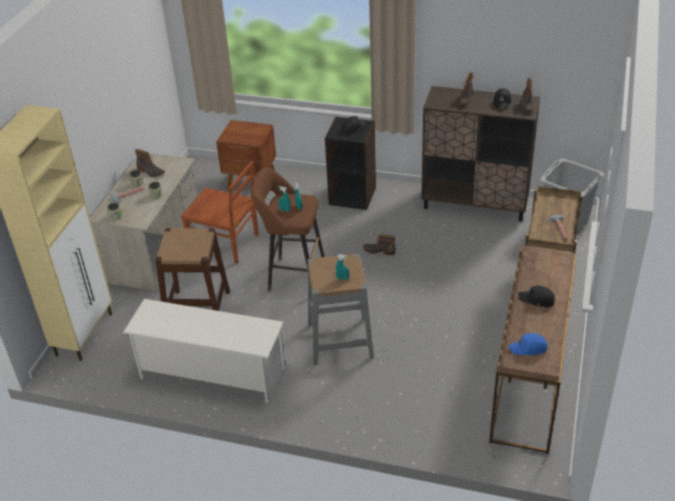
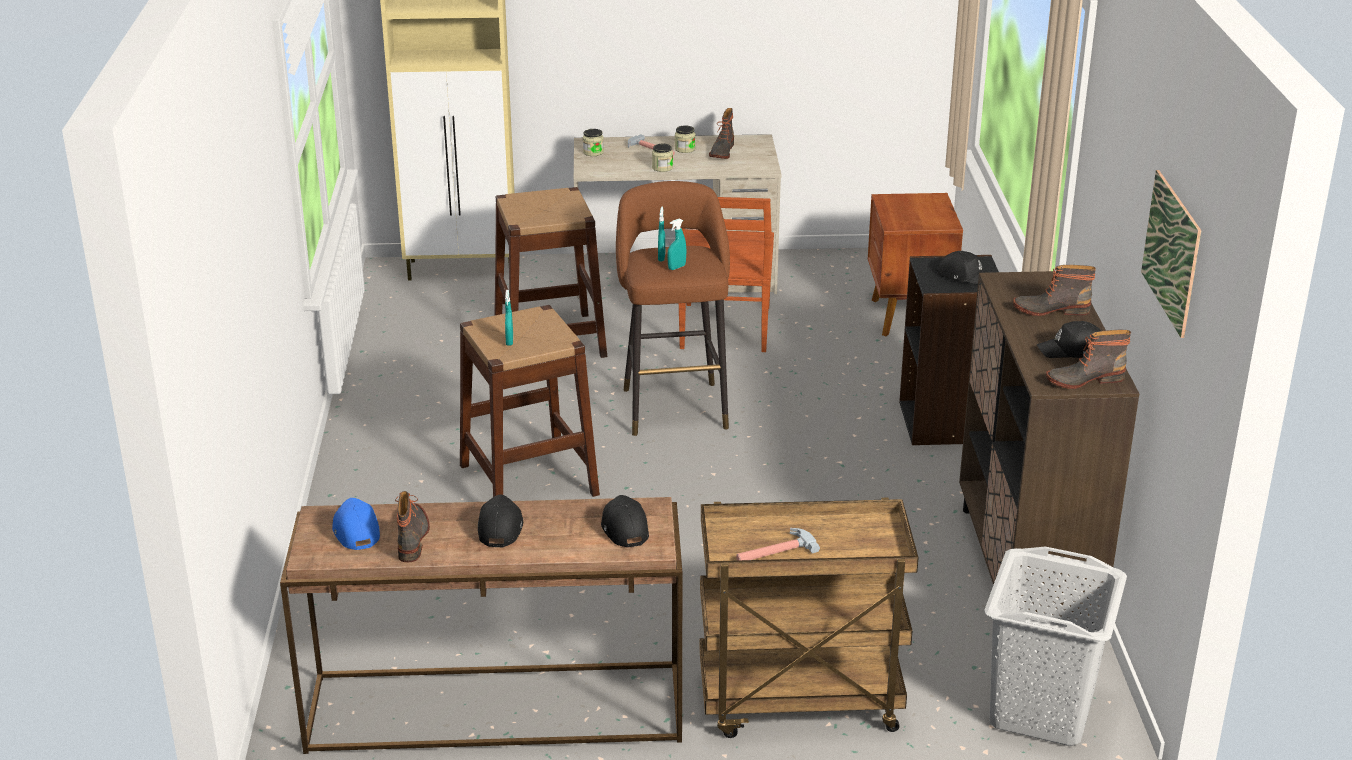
camera: 70 degrees right, 10 degrees down
(211, 373) = (412, 381): white shoe rack -> none
(340, 340) = (528, 479): grey stool -> brown stool
(379, 250) = (795, 479): boot -> boot (412, 537)
(546, 262) = (623, 528): none -> black cap
(547, 37) = (1171, 252): none -> picture

